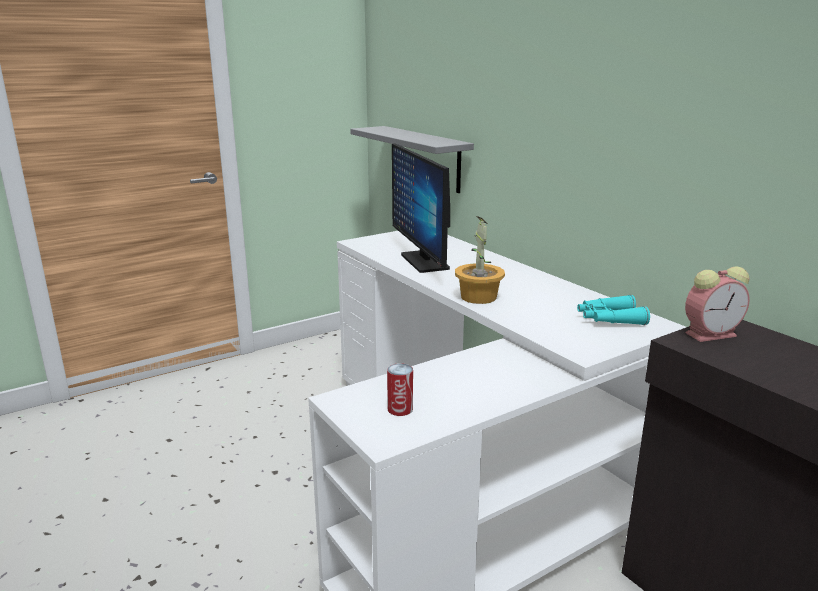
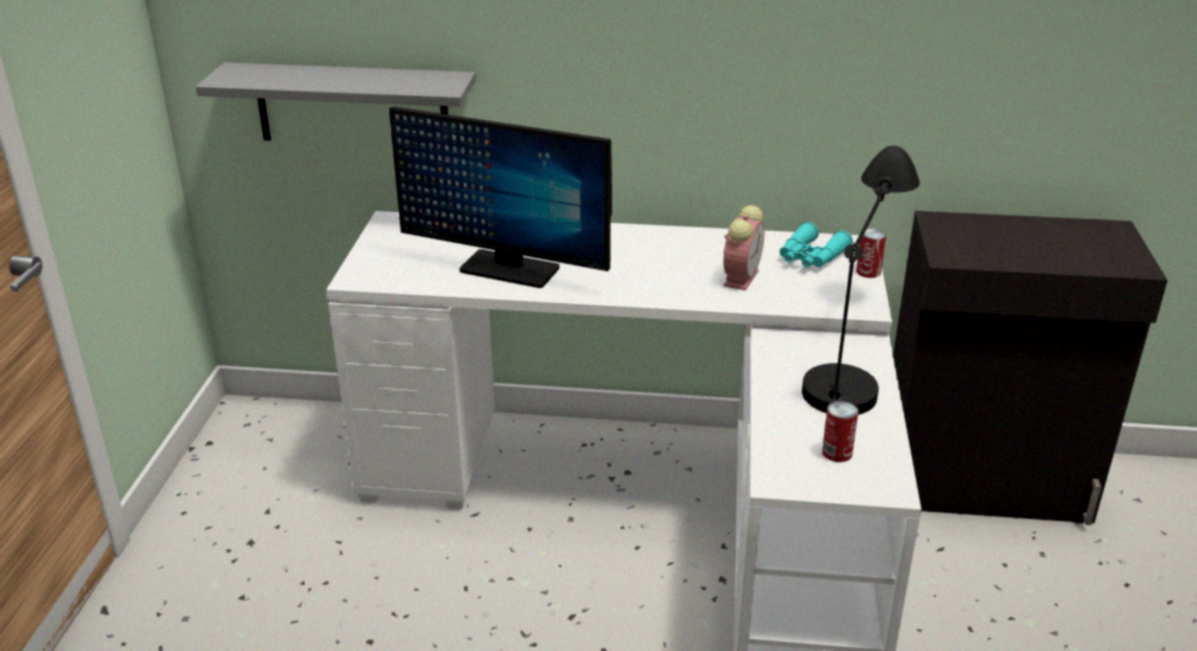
camera: 50 degrees left, 10 degrees up
(478, 297) = (666, 291): potted plant -> none
(526, 379) = (853, 360): none -> black table lamp
(634, 340) = (868, 272): none -> can
(712, 334) = (949, 238): alarm clock -> alarm clock (741, 277)

